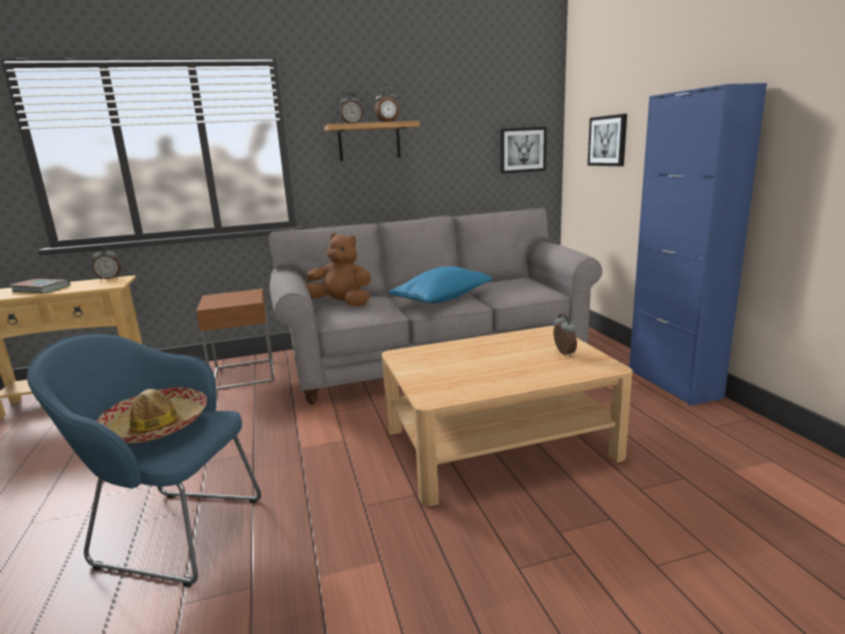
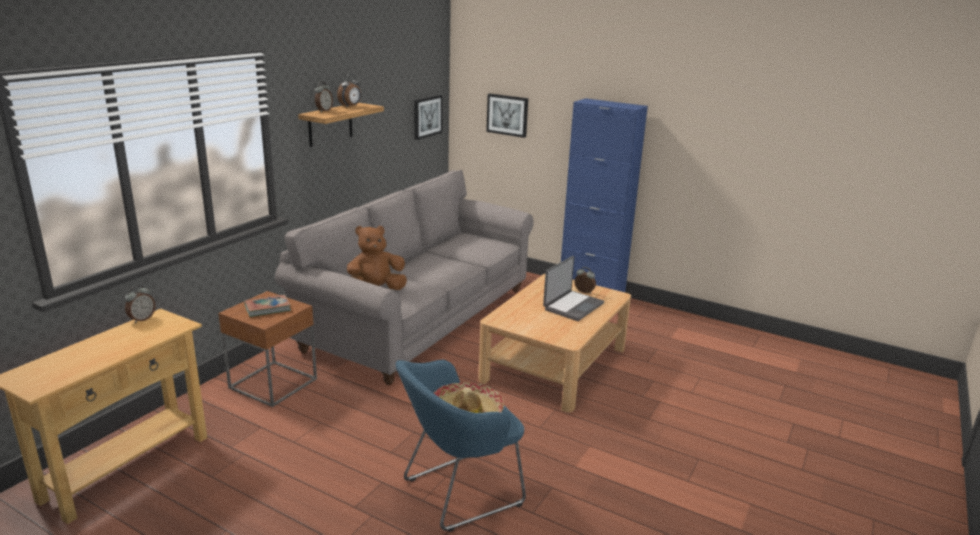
camera: 45 degrees left, 5 degrees up
(41, 289) = (98, 351): book -> book (267, 308)
(442, 299) = (441, 267): blue pillow -> none
(517, 363) = (572, 306): none -> laptop

